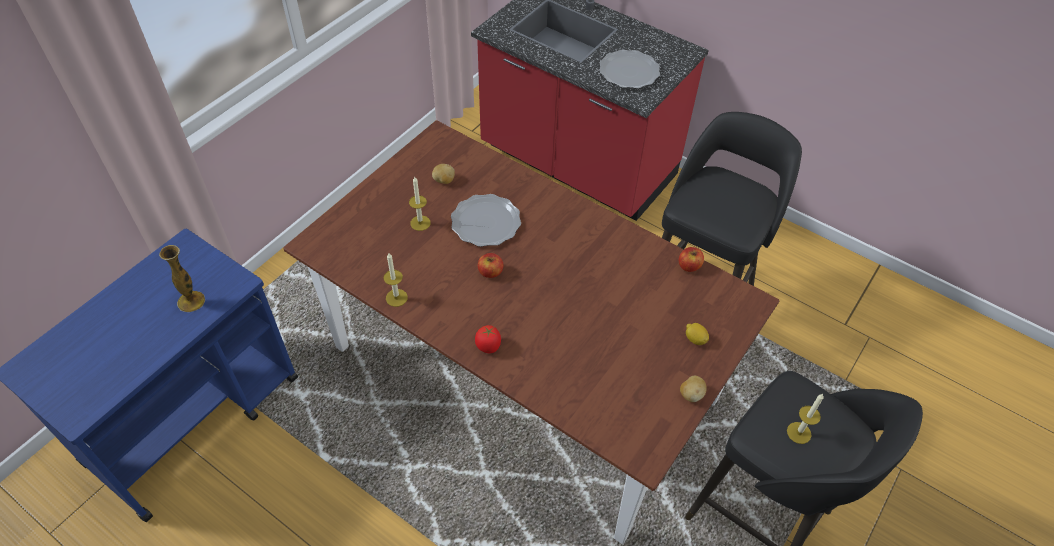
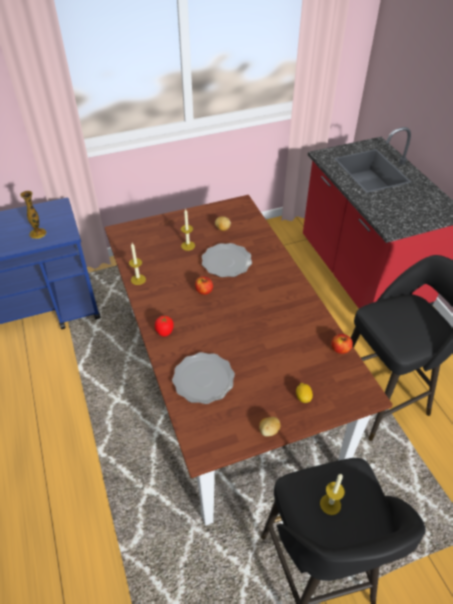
camera: 35 degrees right, 5 degrees down
(629, 72) = (396, 210): plate -> plate (203, 380)

